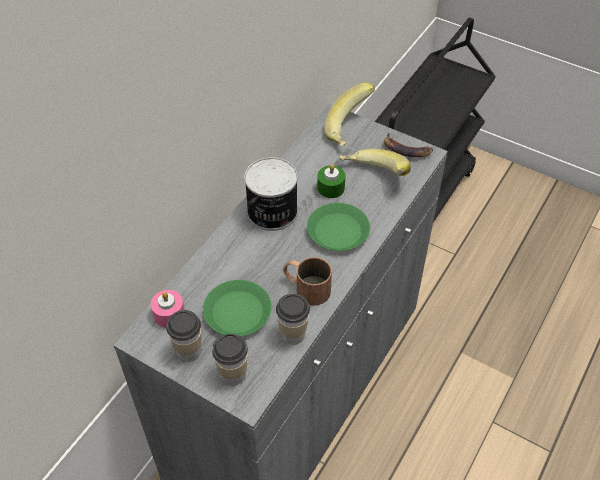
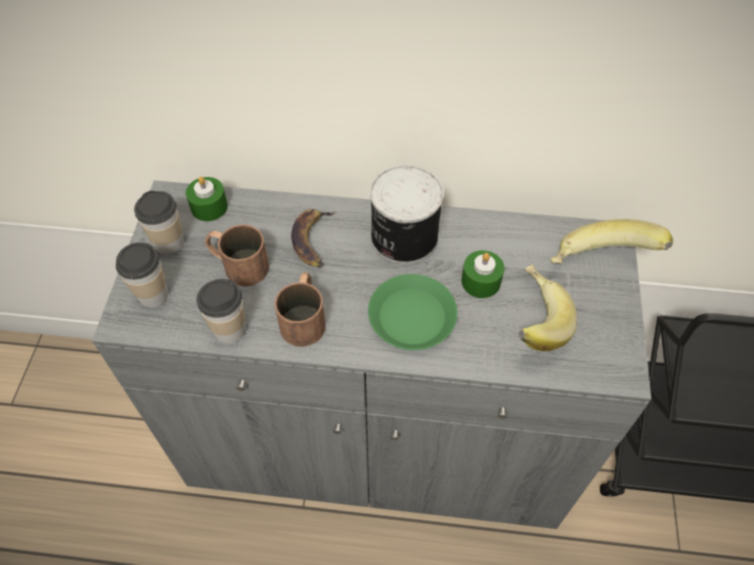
camera: 65 degrees right, 5 degrees up
(169, 314) = (209, 207): pink candle -> green candle
(237, 312) = (237, 264): green plate -> brown mug
(406, 149) = (613, 343): banana -> banana (313, 240)

